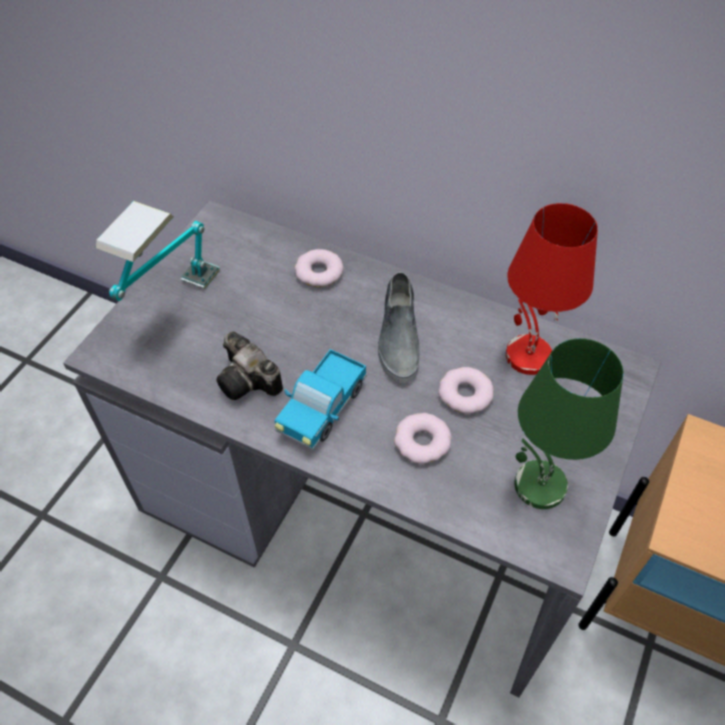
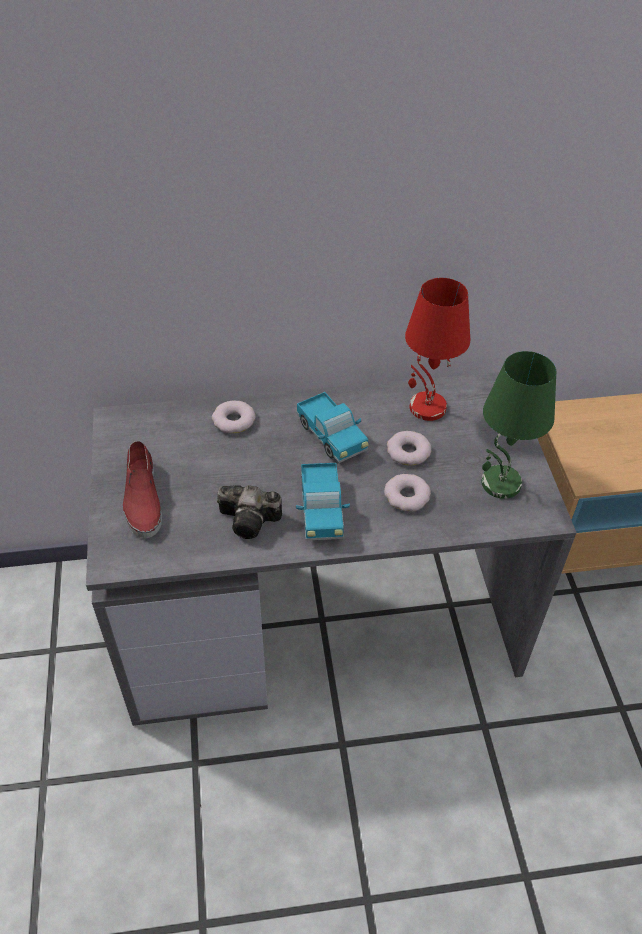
camera: 35 degrees left, 5 degrees down
(175, 307) = (142, 499): table lamp -> red shoe
(398, 337) = (332, 437): grey shoe -> toy truck

